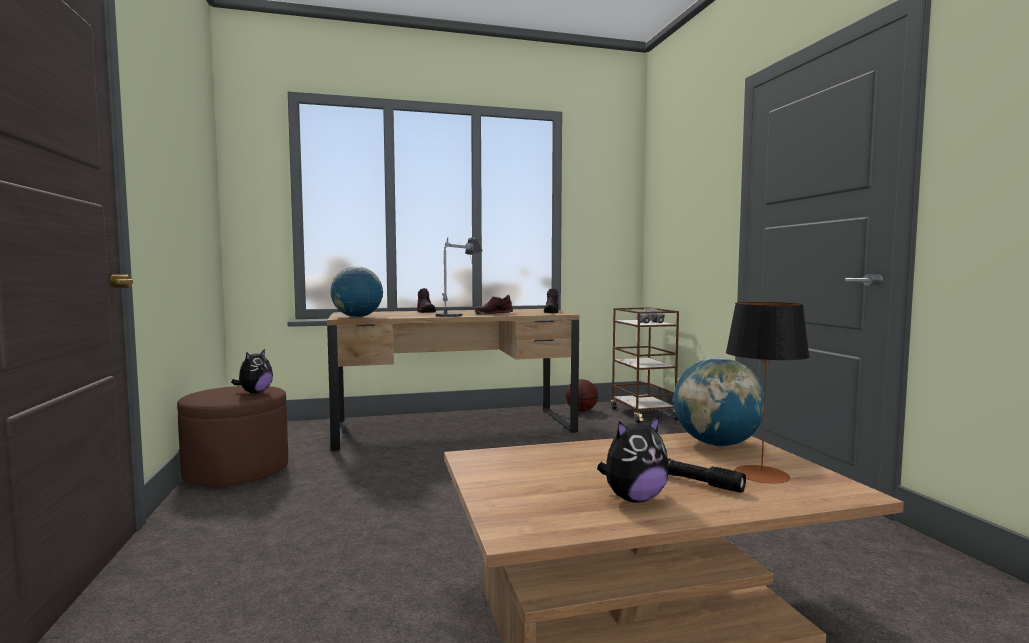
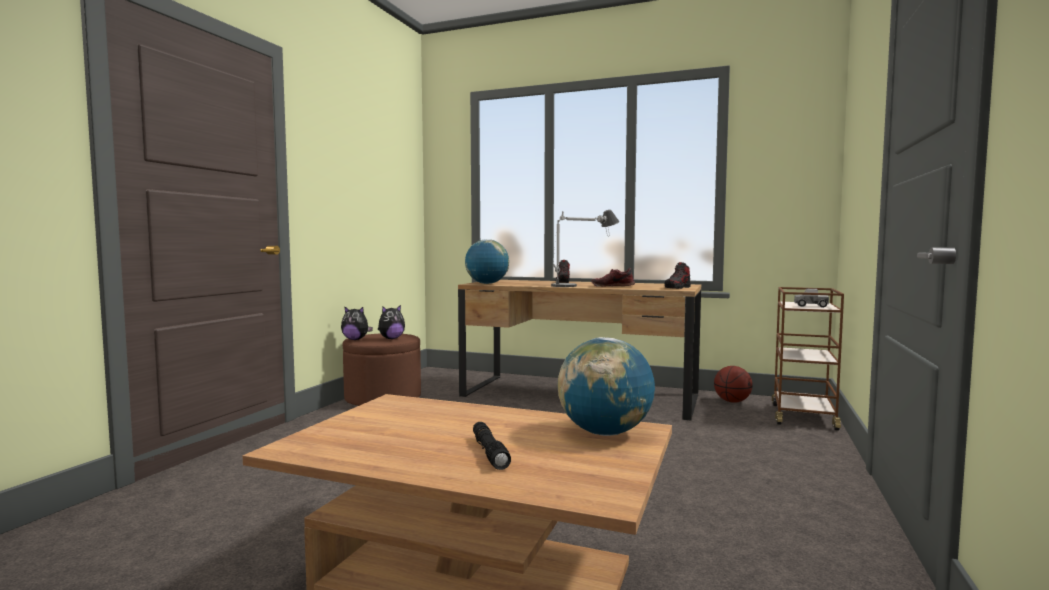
camera: 35 degrees right, 0 degrees up
(633, 498) = (410, 451): plush toy -> plush toy (355, 339)
(761, 474) = (566, 463): table lamp -> none

